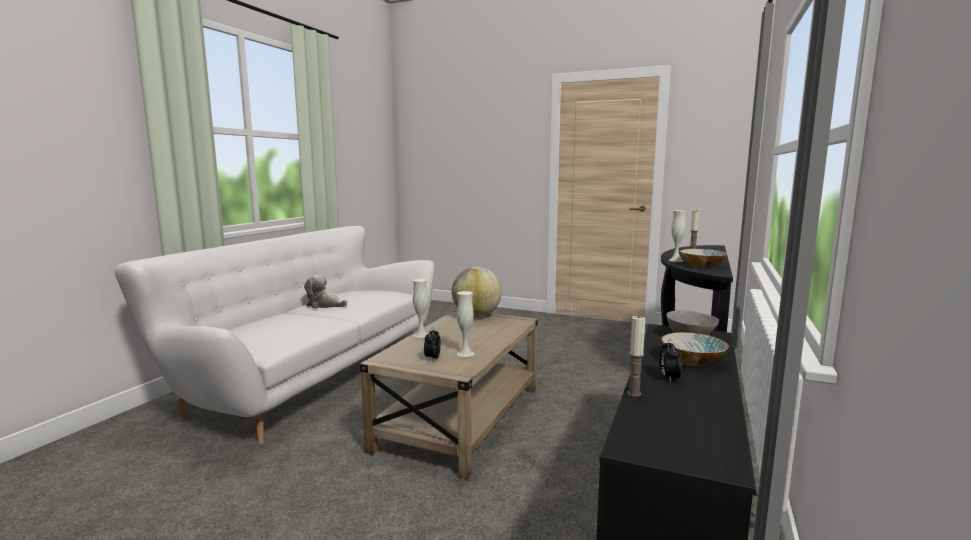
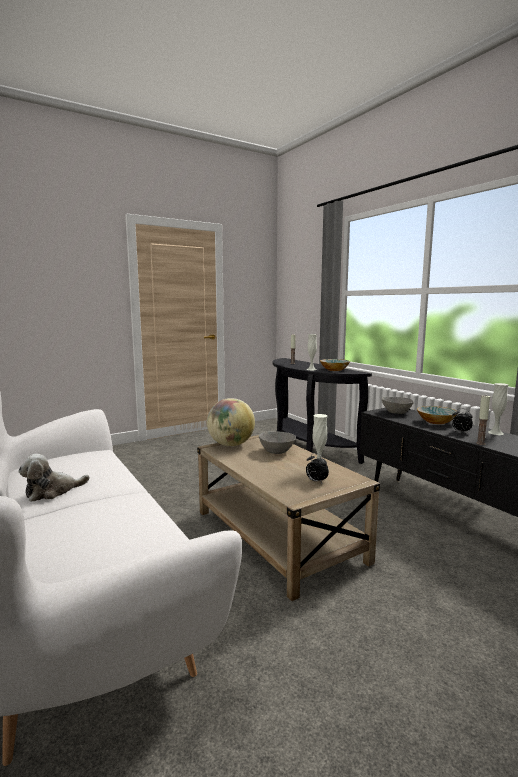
camera: 55 degrees left, 0 degrees up
(421, 335) = (249, 472): white vase -> white vase (495, 433)
(488, 331) = (277, 451): none -> grey bowl

